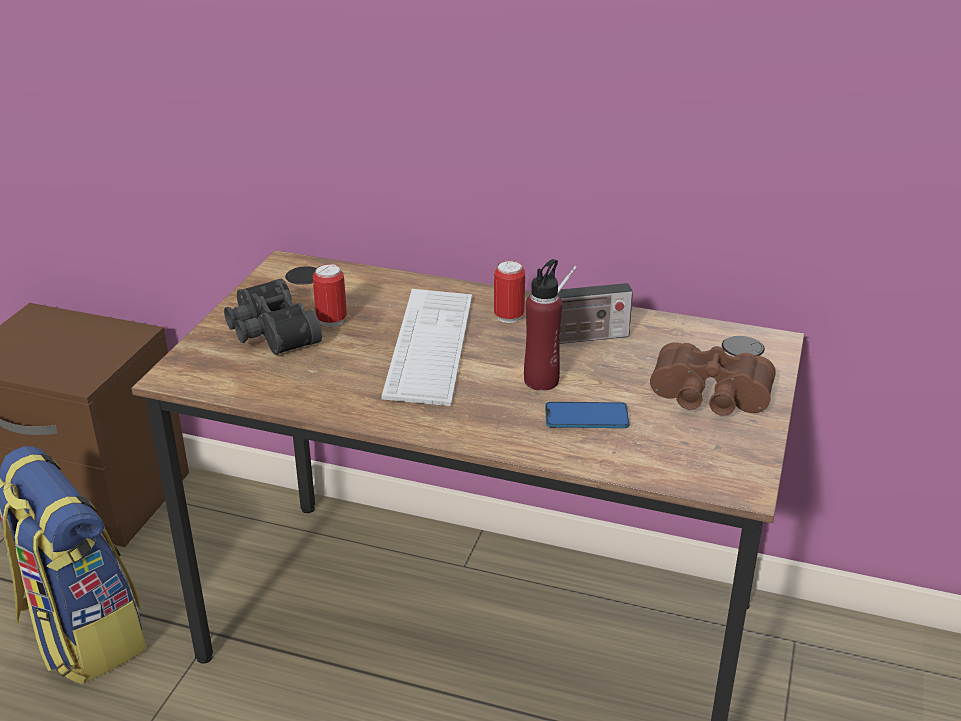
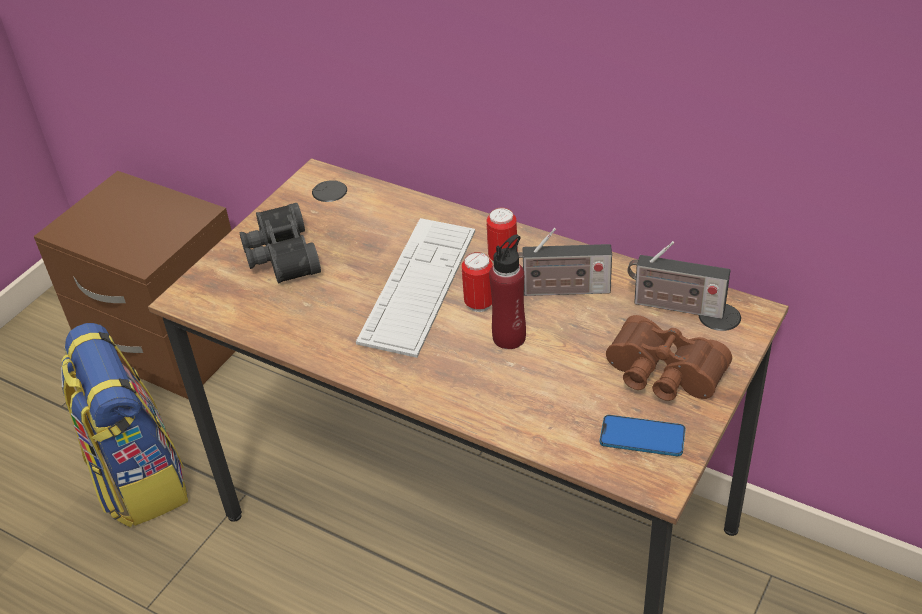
camera: 15 degrees right, 10 degrees up
(331, 320) = (339, 247): can -> can (479, 303)
(586, 417) = (537, 385): phone -> phone (642, 437)
(696, 342) = (674, 306): none -> radio

